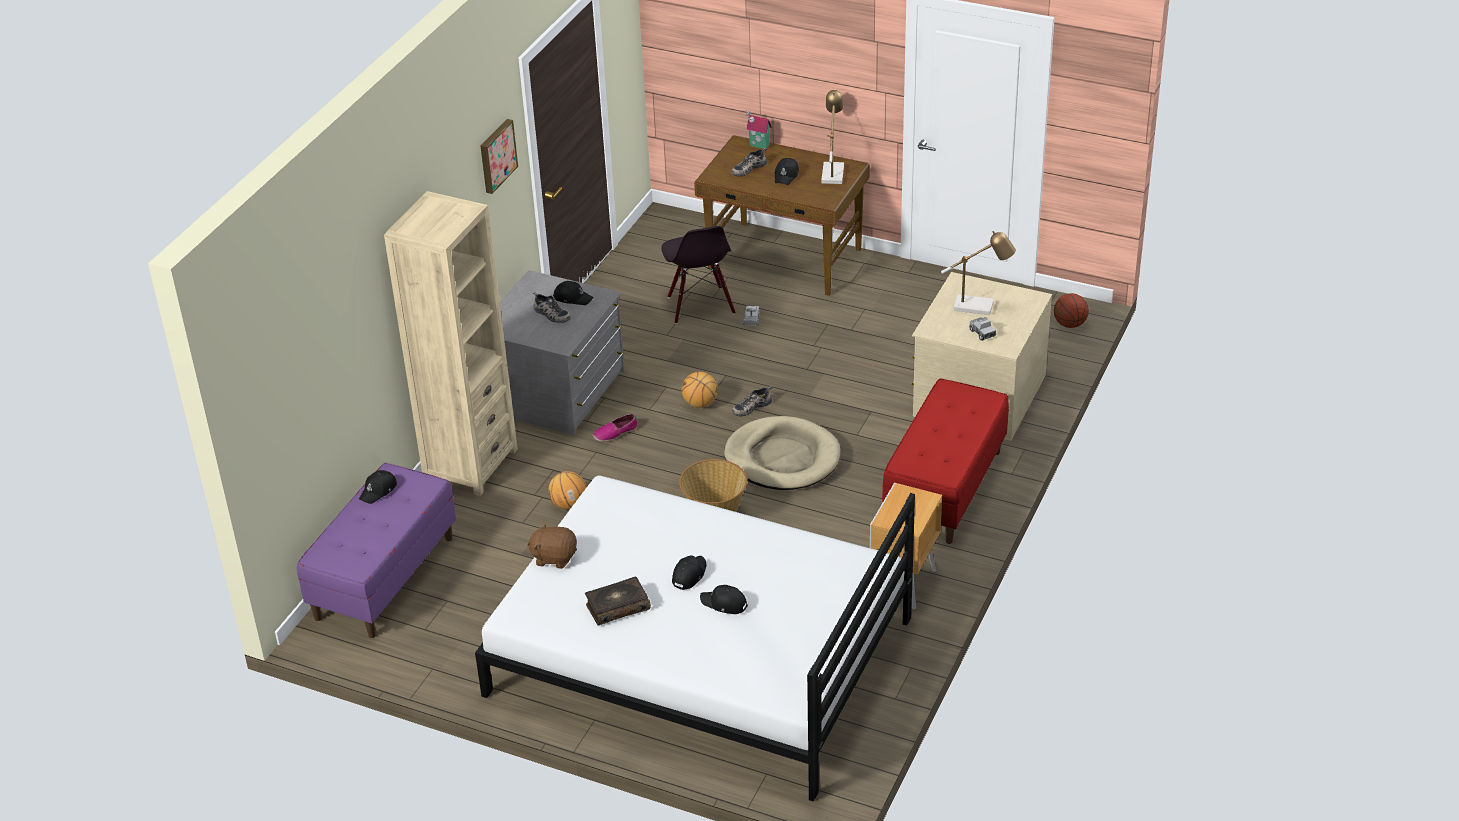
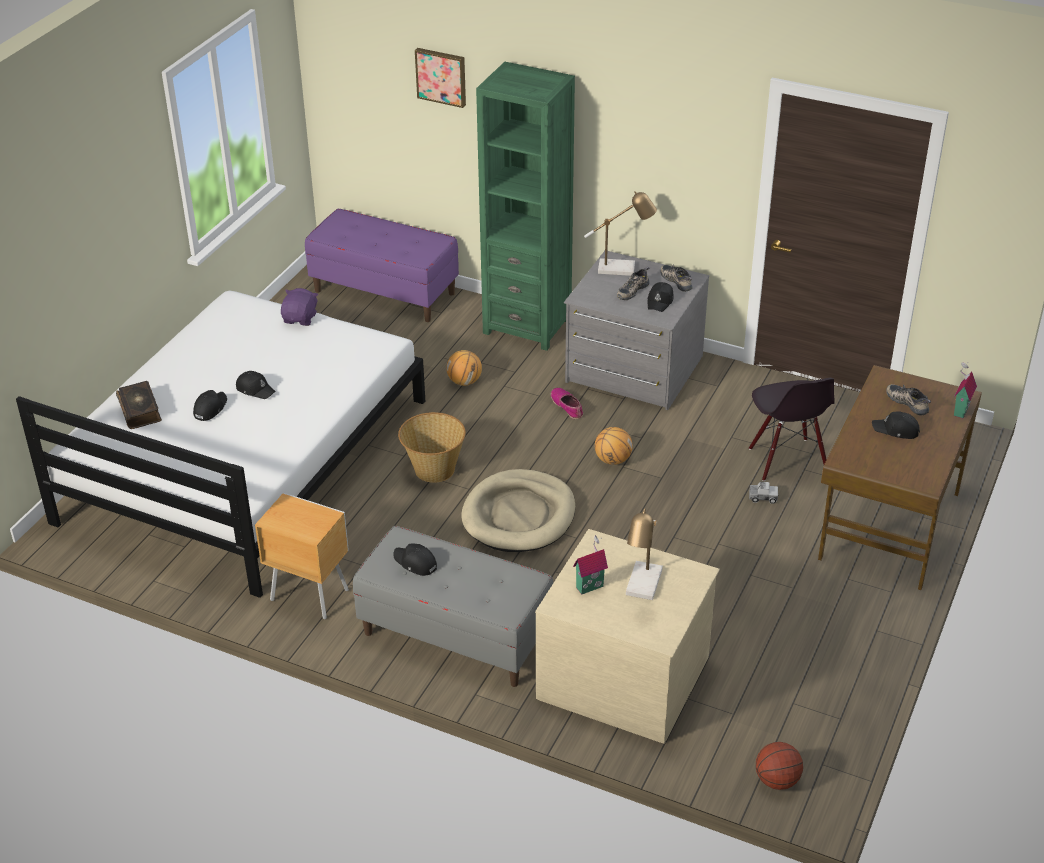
camera: 90 degrees right, 0 degrees up
(378, 490) = (417, 237): black cap -> black cap (415, 563)
(470, 464) = (527, 326): beige bookcase -> green bookcase
(496, 155) = (700, 136): picture -> picture (441, 76)
(554, 557) = (300, 318): brown plush toy -> purple plush toy
(617, 607) = (227, 352): book -> book (140, 410)
(700, 305) = (787, 460): black chair -> black chair turned 90 degrees counterclockwise
(751, 406) = (607, 495): shoe -> shoe (677, 281)
(832, 171) = (912, 466): table lamp -> table lamp (622, 268)
(945, 489) = (454, 636): red bench -> grey bench
(982, 333) = (589, 585): toy truck -> toy house

